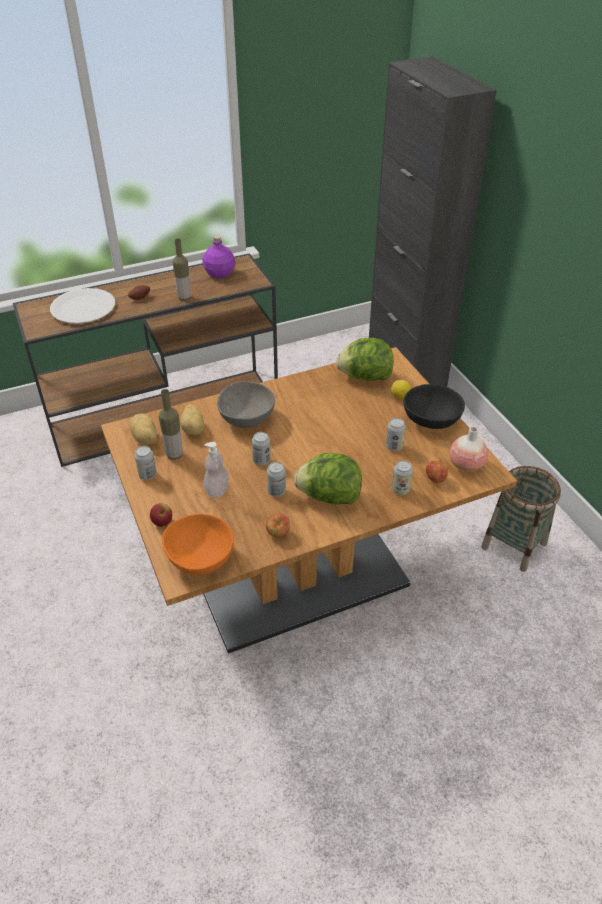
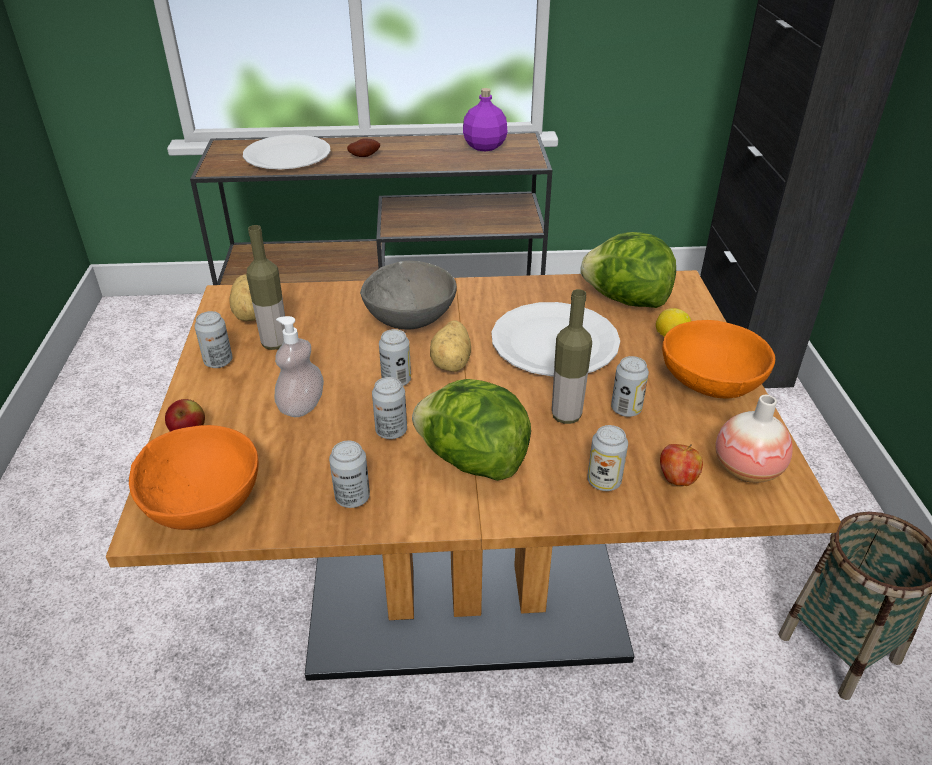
camera: 20 degrees right, 5 degrees down
(184, 297) = (421, 164): bottle -> bottle (566, 416)
(193, 429) = (325, 316): potato -> potato (452, 362)
(278, 533) = (352, 498): apple -> can
(337, 414) = (554, 342): none -> white plate
(432, 421) = (711, 385): black bowl -> orange bowl

